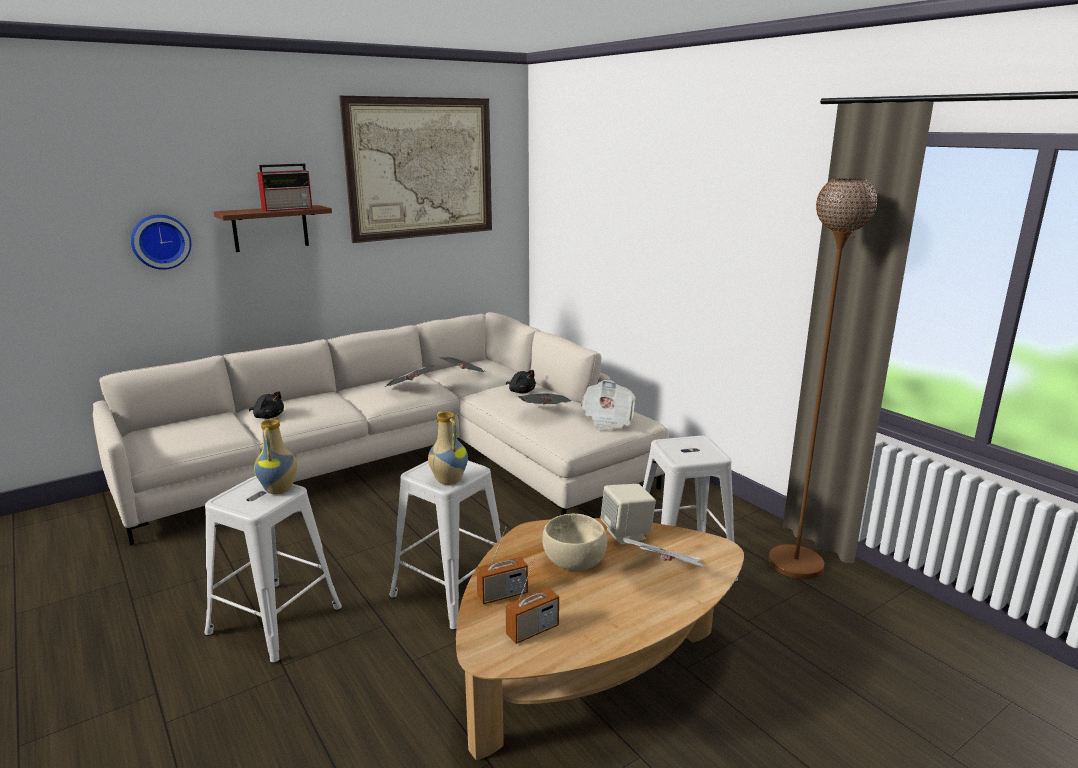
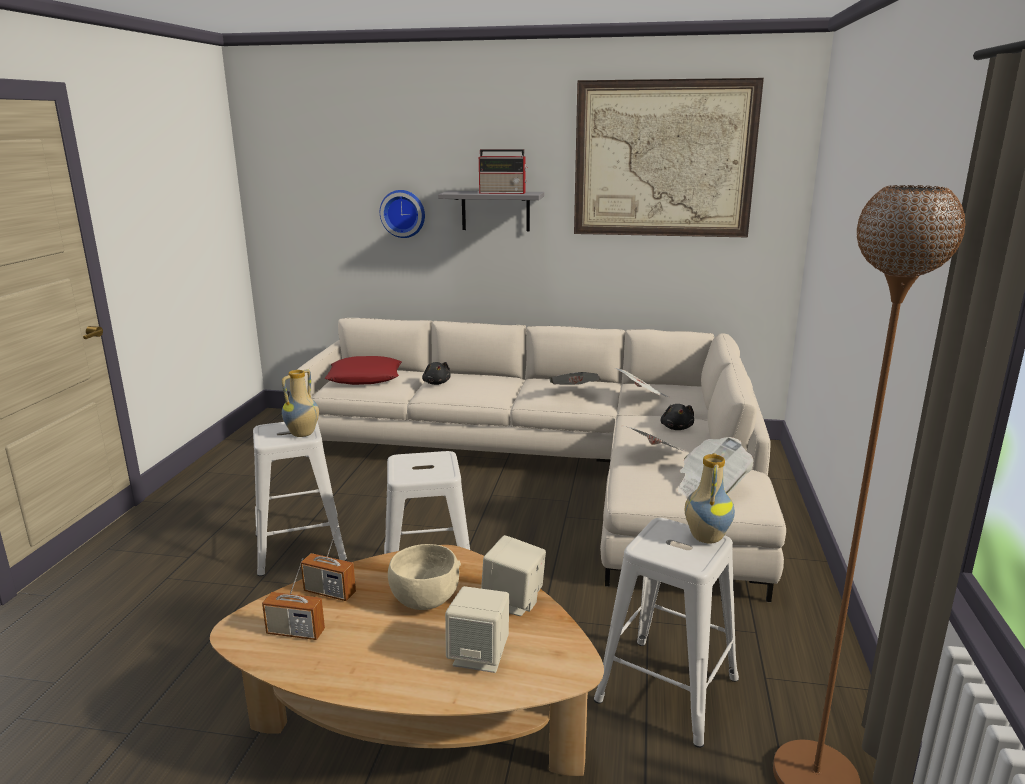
camera: 45 degrees right, 0 degrees up
(178, 434) = (365, 378): none -> red pillow
(270, 228) = (495, 211): brown shelf -> grey shelf
(447, 481) = (408, 474): vase -> vase (705, 537)
(666, 572) = (479, 656): newspaper -> beige speaker

